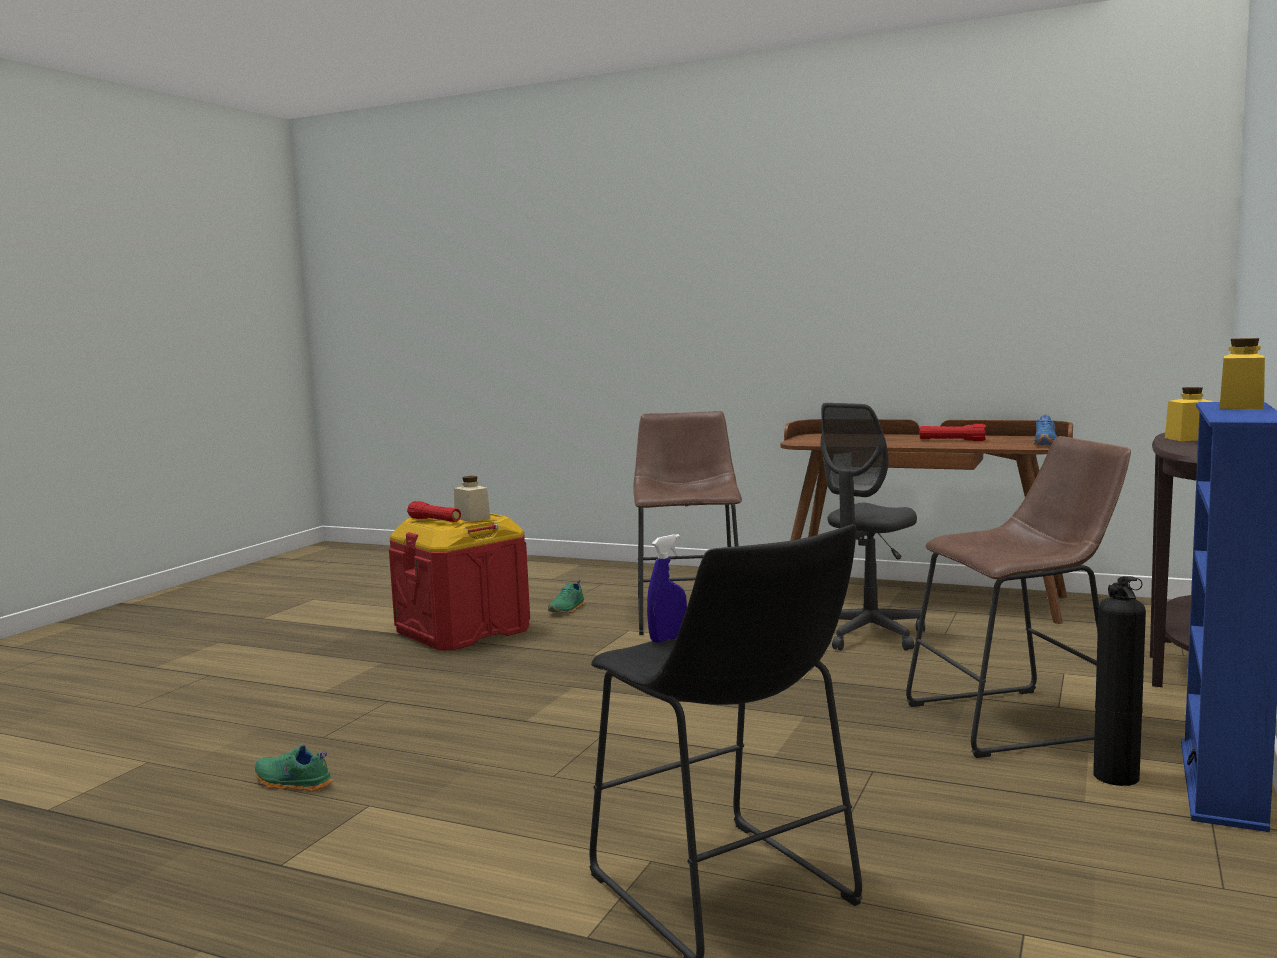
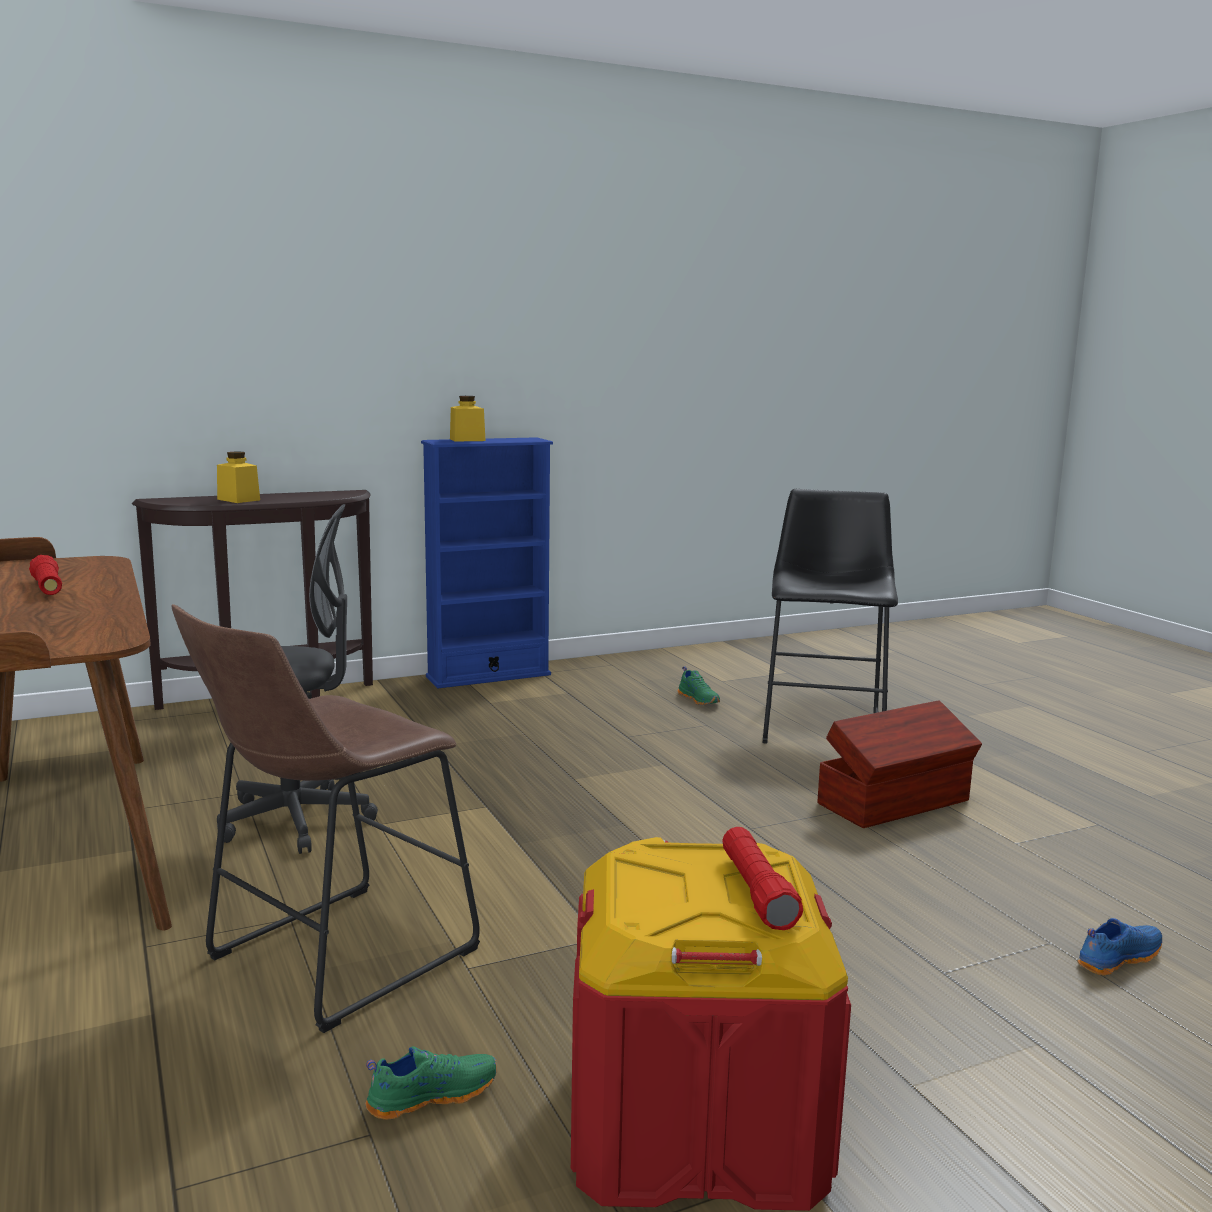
camera: 140 degrees left, 5 degrees up
(292, 783) = (1090, 891): green shoe -> green shoe (699, 700)
(472, 518) = (678, 871): beige jar -> none
(512, 804) = (896, 802): none -> brown storage box
(668, 638) = (845, 589): blue spray bottle -> none
(1017, 721) = (465, 724): brown stool -> none
(1046, 443) = (67, 561): blue shoe -> blue shoe (1116, 958)
(1115, 775) = (518, 692): fire extinguisher -> none

